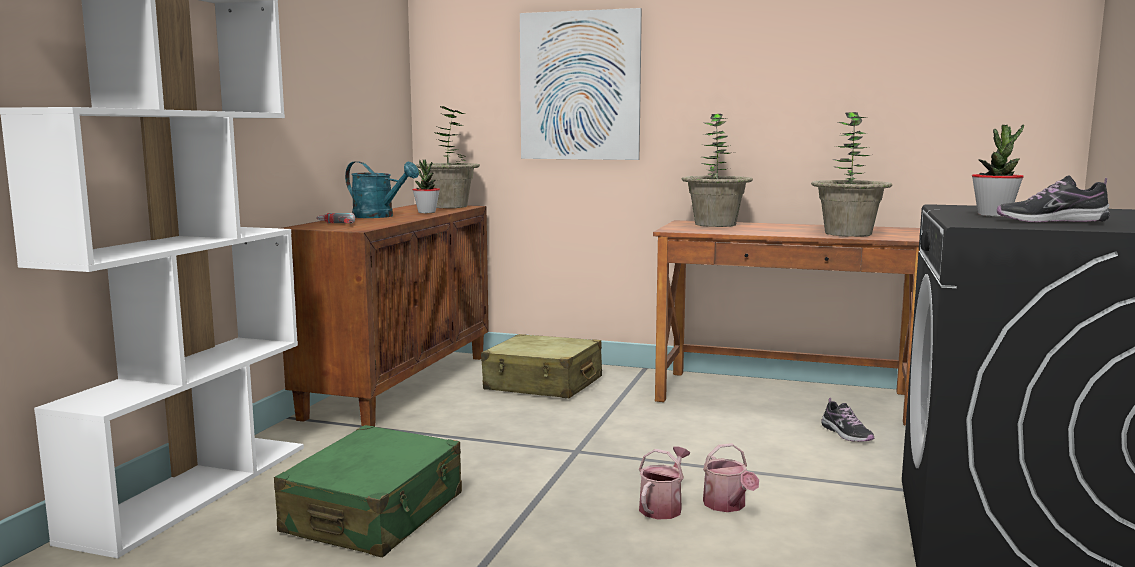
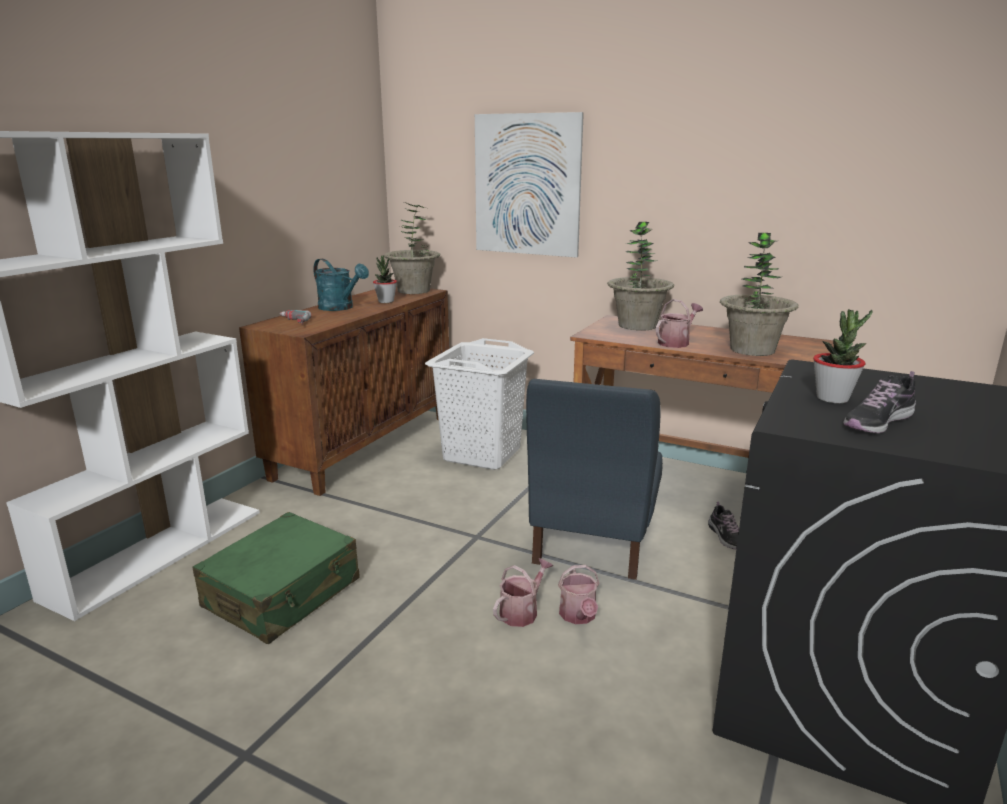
camera: 10 degrees right, 10 degrees up
(543, 384) = (482, 454): beige suitcase -> white laundry basket
(707, 446) = (592, 541): none -> blue chair
(767, 232) = (676, 342): none -> watering can
(1050, 221) = (877, 422): shoe -> shoe turned 60 degrees counterclockwise

